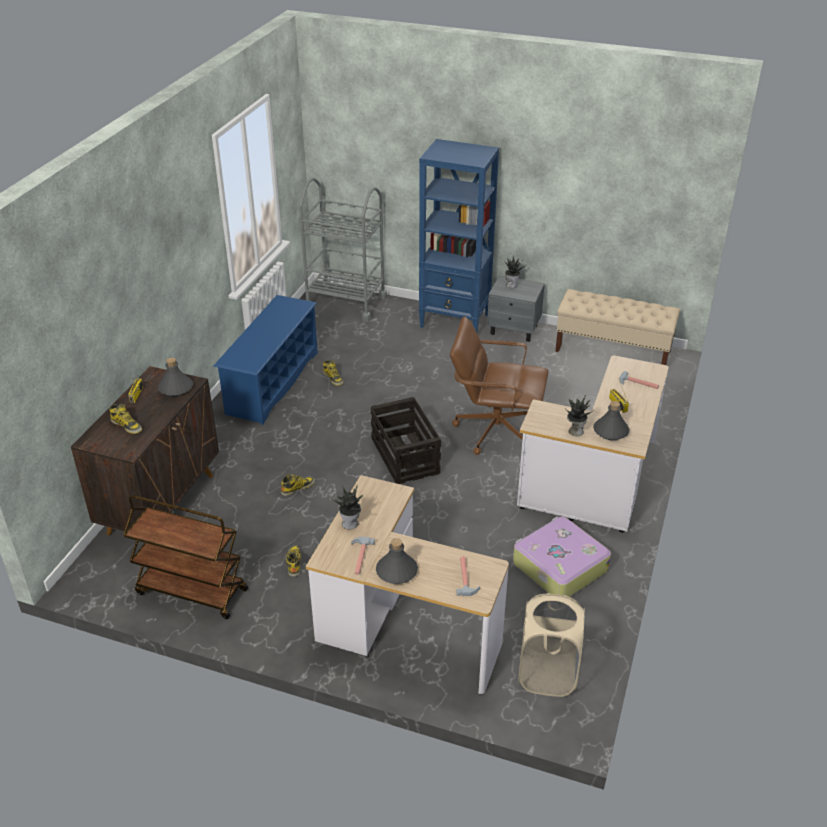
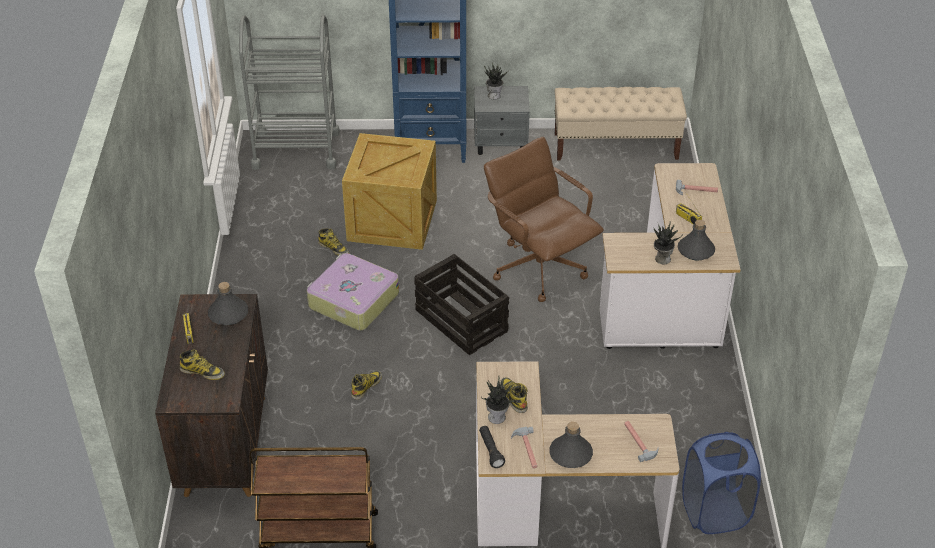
camera: 20 degrees left, 5 degrees up
(272, 383) = (267, 270): blue shoe rack -> none
(294, 562) = (409, 470): boot -> boot (512, 397)
(327, 549) = (490, 450): none -> black flashlight
(393, 368) = (393, 220): none -> crate
(494, 430) = (539, 268): brown office chair -> brown office chair turned 60 degrees clockwise
(547, 674) = (714, 512): beige laundry basket -> blue laundry basket
(558, 566) = (674, 400): suitcase -> suitcase (352, 300)

